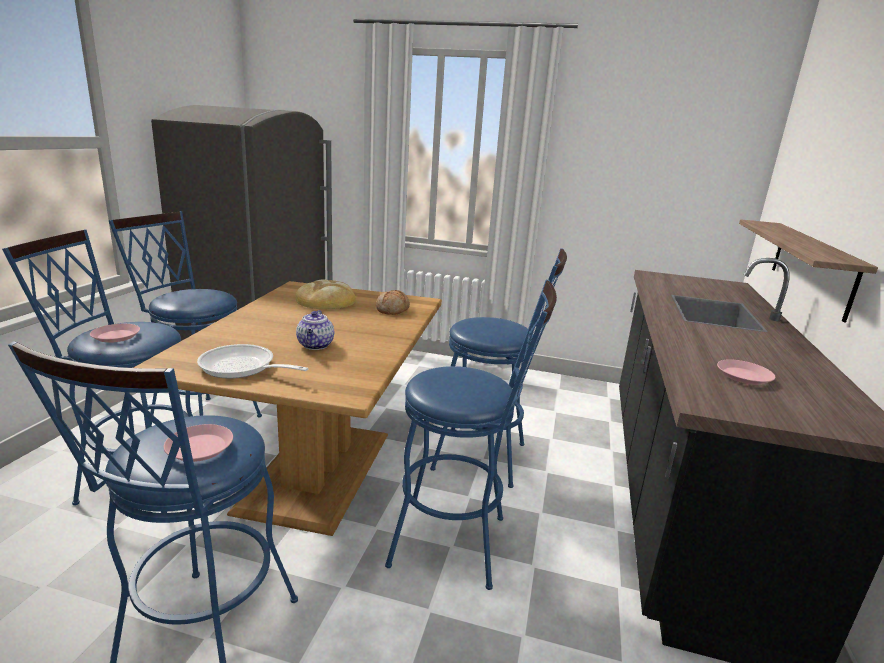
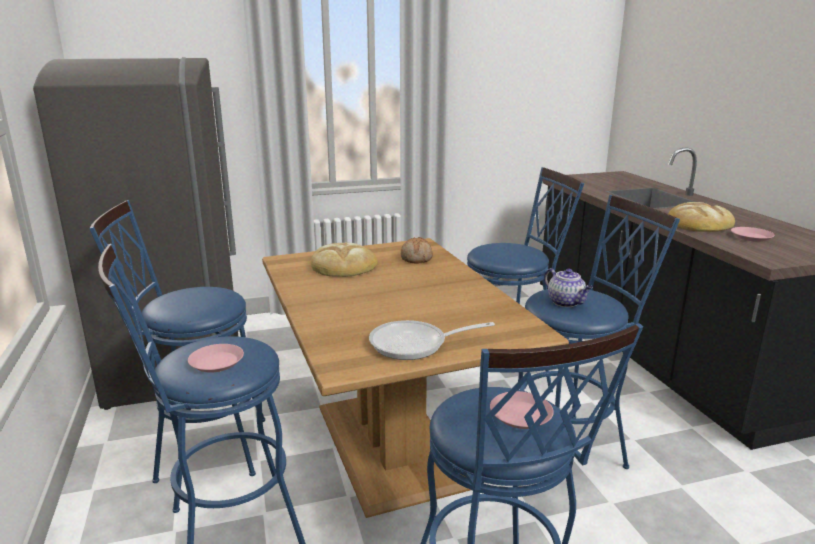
camera: 30 degrees left, 0 degrees up
(316, 345) = (427, 307): teapot -> teapot (566, 302)
(708, 346) = (699, 223): none -> bread
(811, 266) = (704, 149): shelf -> none

